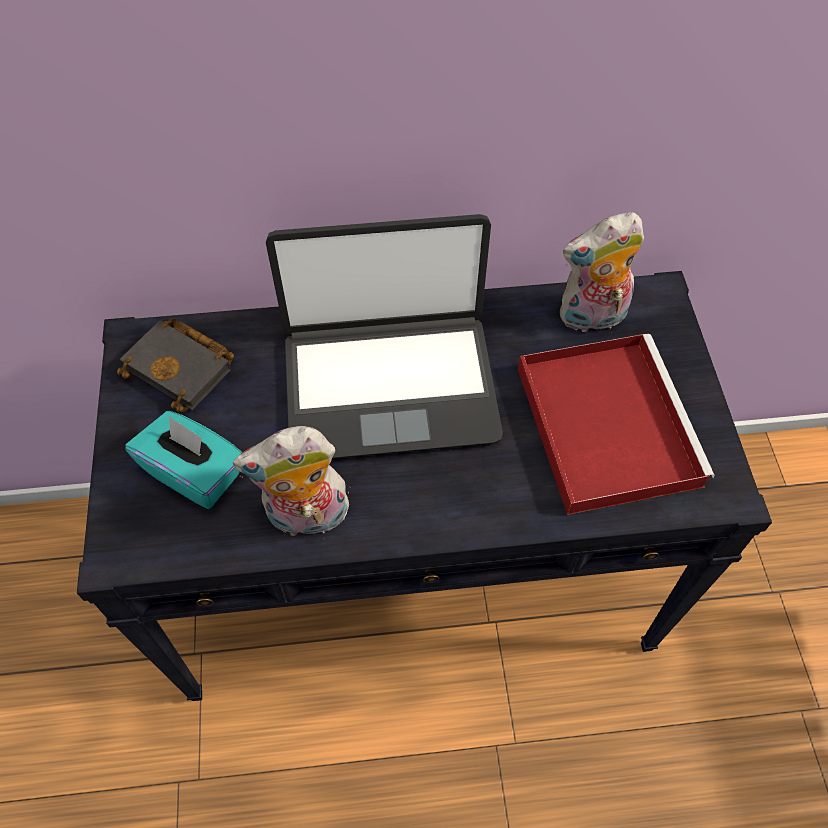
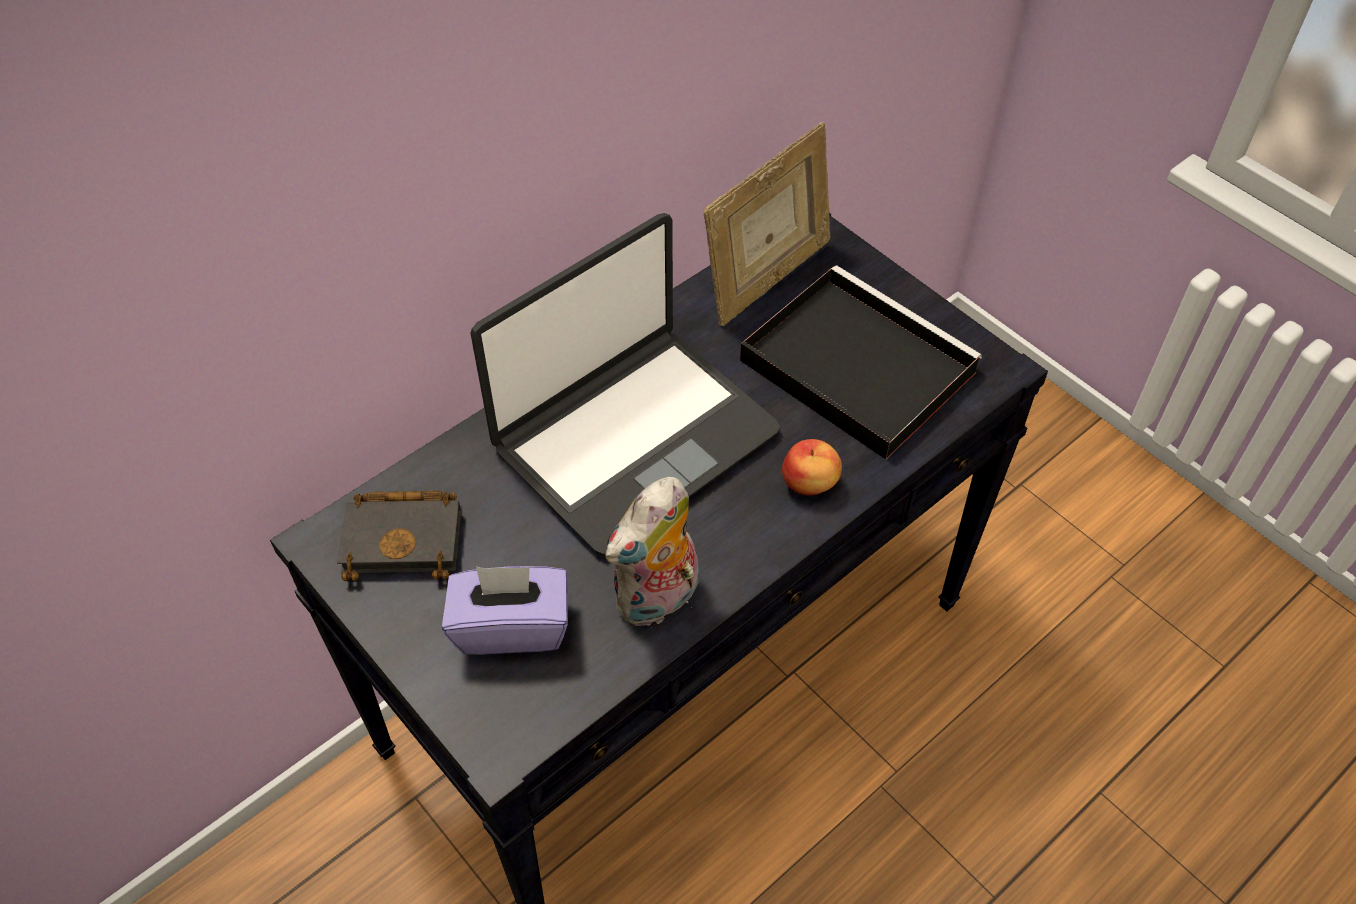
camera: 35 degrees left, 5 degrees down
(195, 473) = (511, 626): turquoise tissue box -> purple tissue box
(490, 498) = (810, 484): none -> apple
(591, 318) = (767, 280): plush toy -> picture frame
(604, 422) = (853, 365): red tray -> black tray

